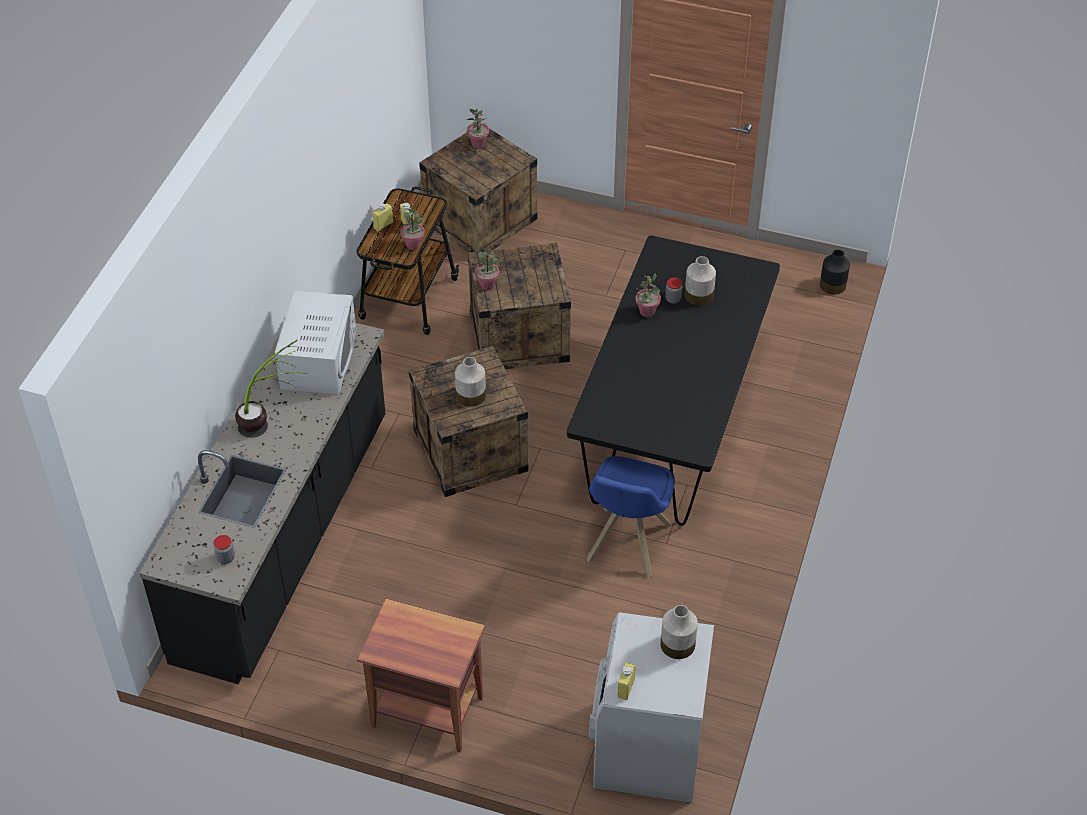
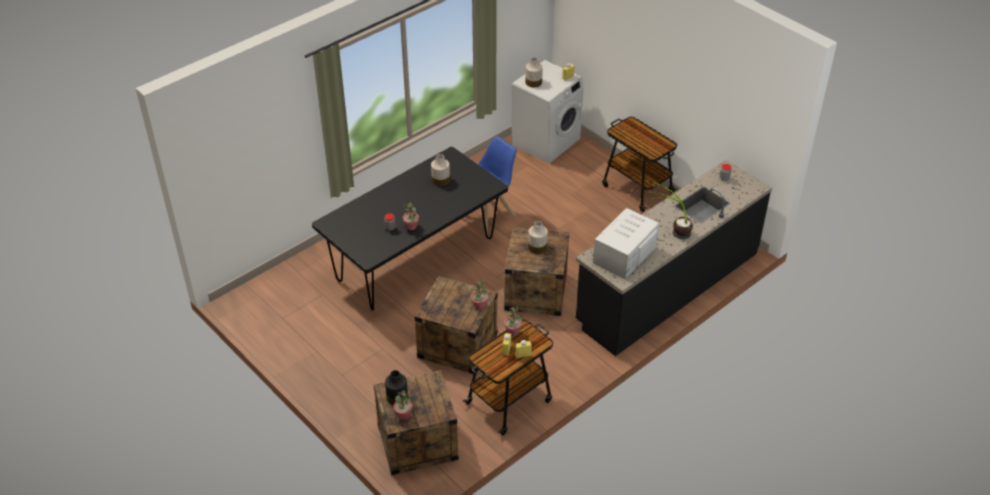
camera: 150 degrees left, 5 degrees down
(425, 712) = (637, 188): nightstand -> cart
(699, 295) = (374, 224): beige vase -> beige vase (440, 180)
(832, 285) = (245, 296): black vase -> black vase (397, 396)

